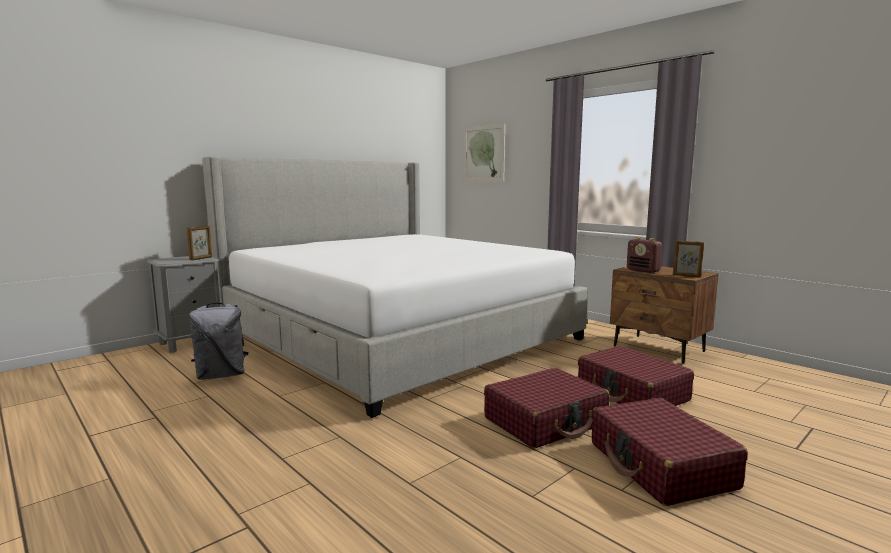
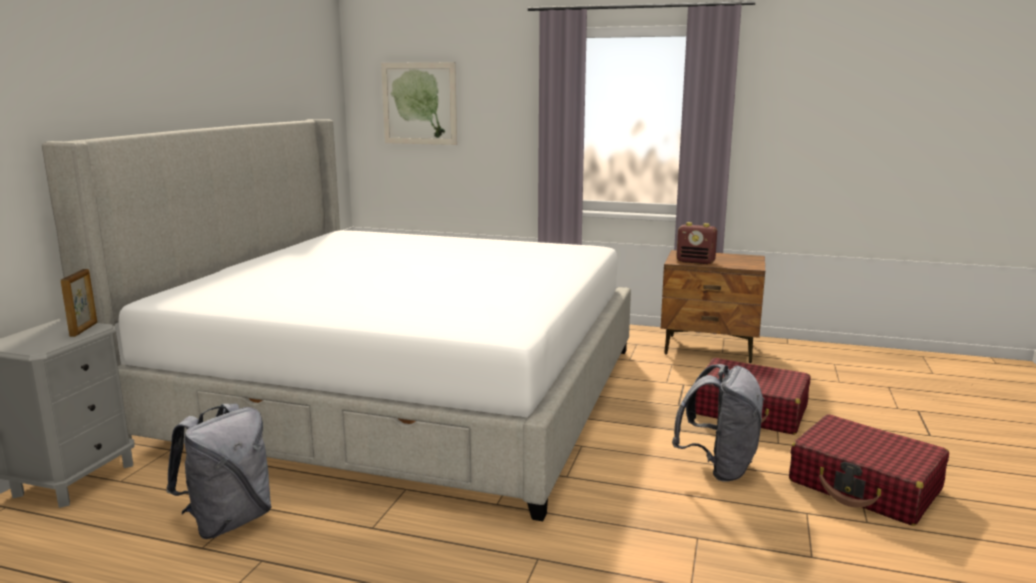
camera: 30 degrees left, 5 degrees up
(545, 421) = (719, 468): red suitcase -> grey backpack
(686, 276) = (747, 264): picture frame -> none

